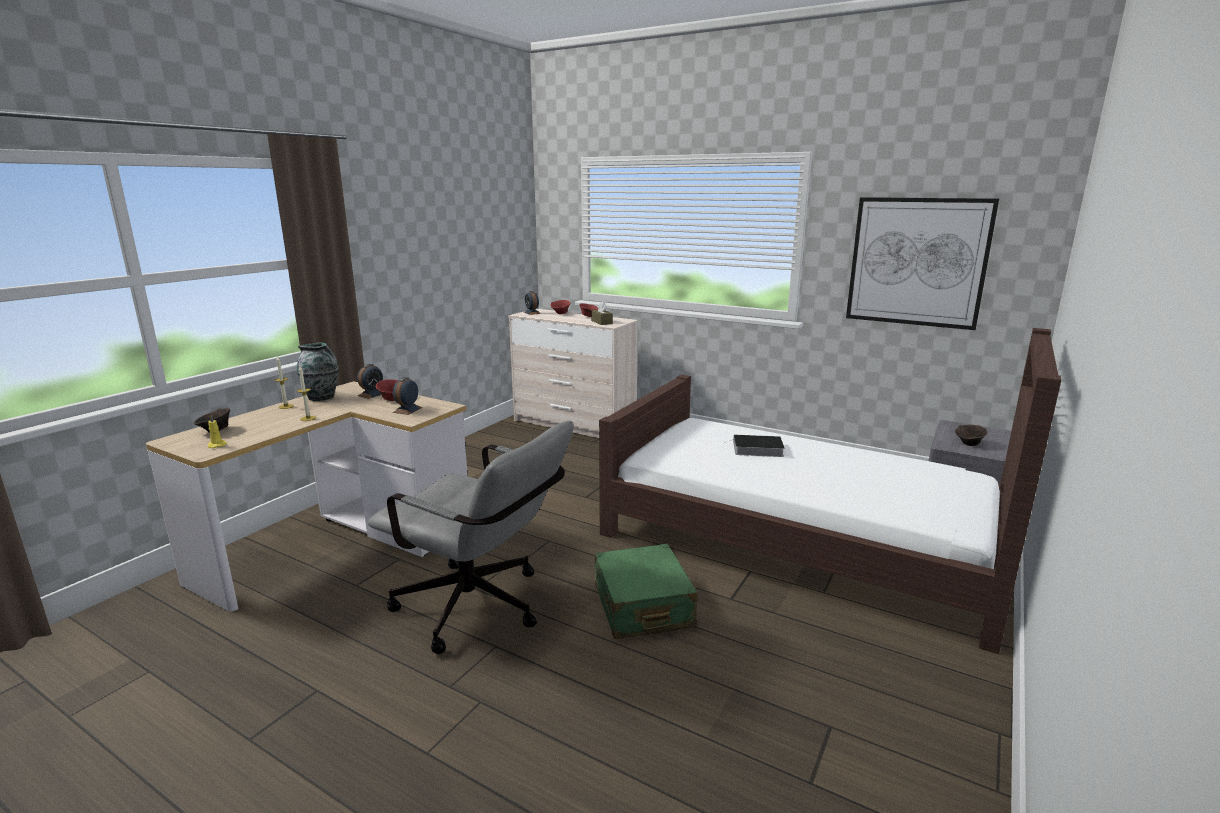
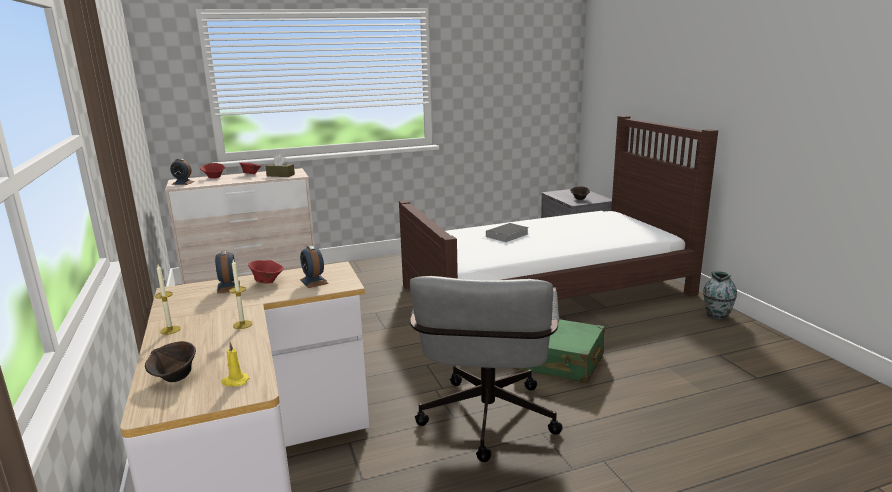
camera: 50 degrees left, 0 degrees up
(322, 397) = (182, 309): vase -> vase (717, 315)
(481, 609) = (486, 424): grey office chair -> grey office chair turned 120 degrees clockwise
(917, 262) = (507, 88): picture -> none

